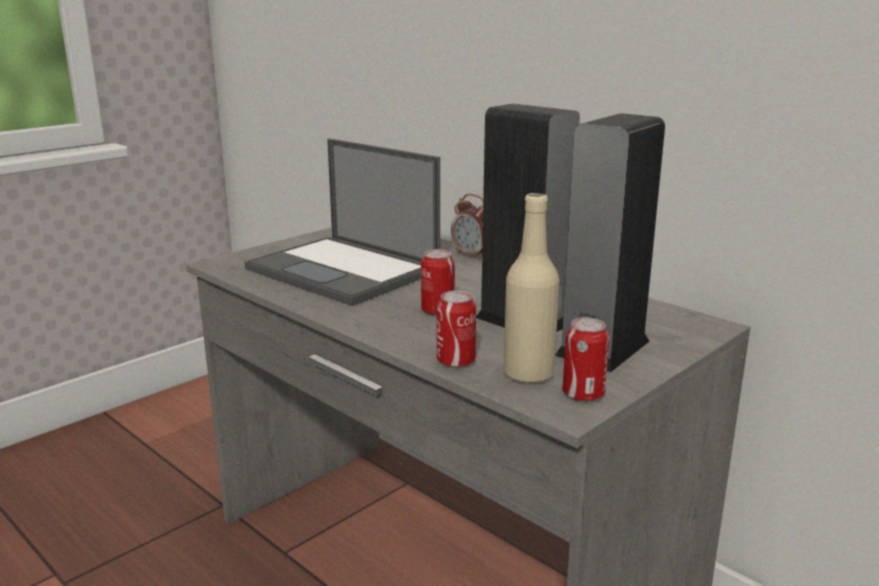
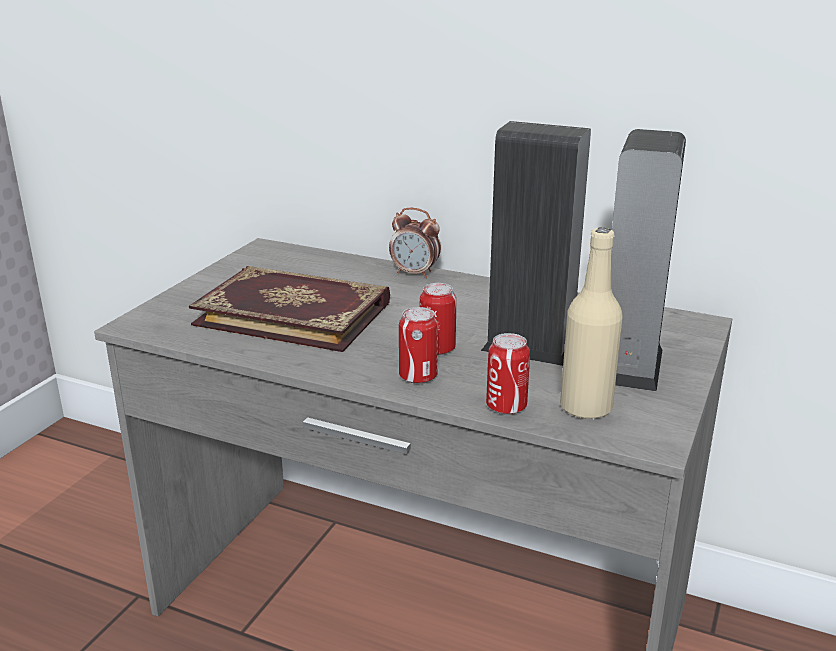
camera: 20 degrees left, 5 degrees up
(345, 270) = (294, 312): laptop -> book
(583, 394) = (652, 421): can -> can (418, 376)

